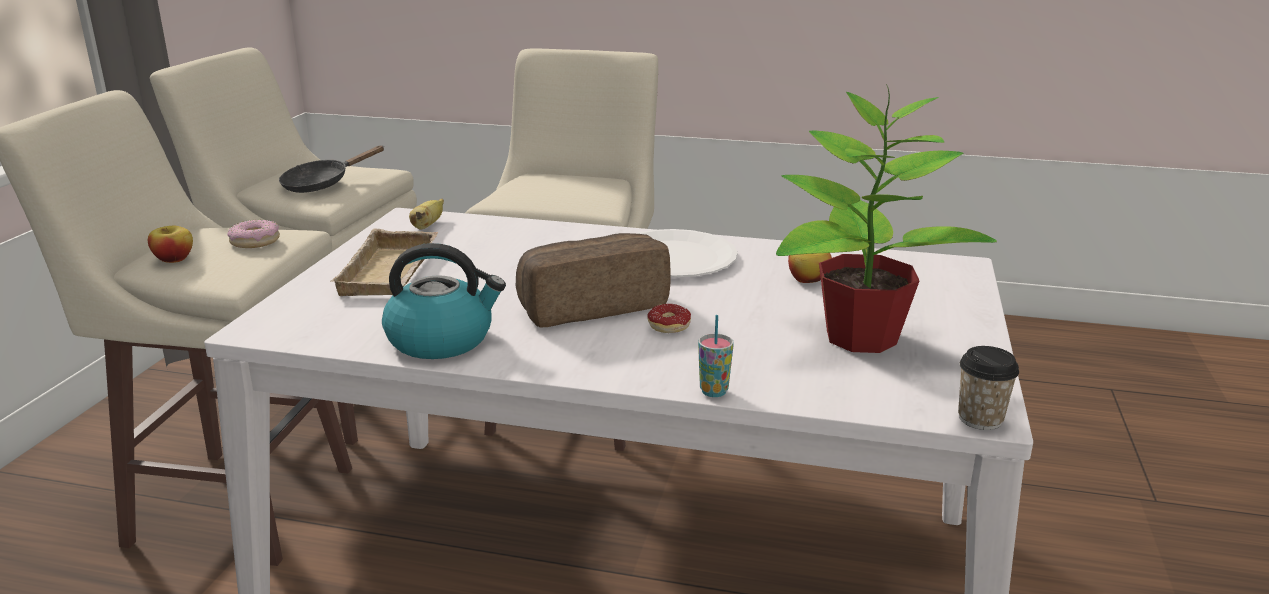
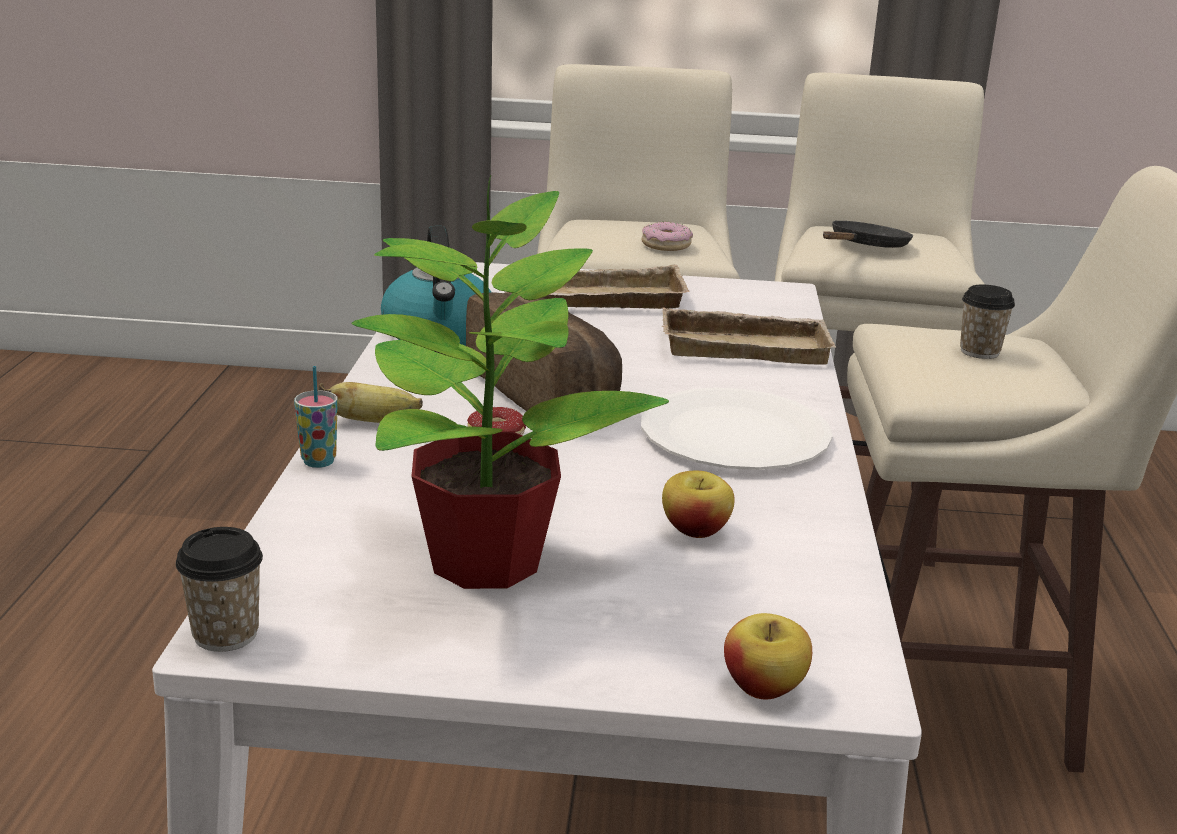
camera: 80 degrees right, 0 degrees up
(174, 259) = (604, 227): apple -> apple (764, 686)
(322, 184) = (865, 247): black frying pan -> black frying pan turned 90 degrees clockwise
(427, 226) = (759, 302): banana -> banana (373, 422)
(519, 239) = (746, 346): none -> beige tray
(550, 186) = (979, 352): none -> cup

